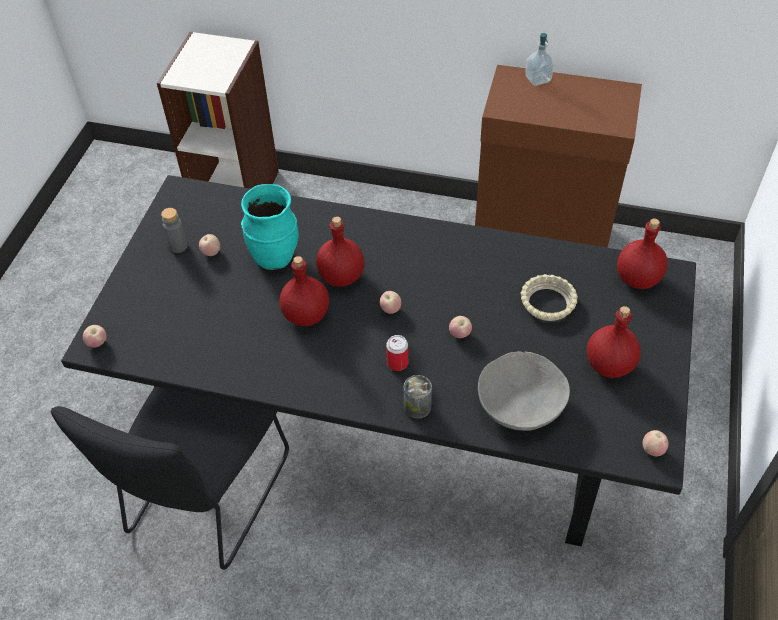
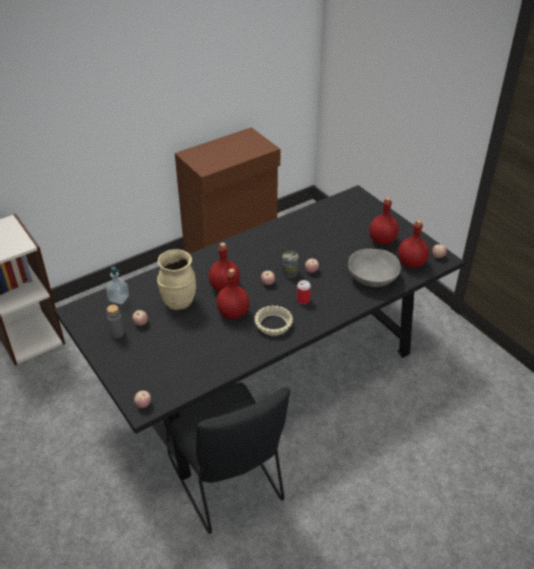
camera: 50 degrees left, 10 degrees down
(275, 257) = (178, 302): turquoise vase -> beige vase
(417, 406) = (336, 309): can -> can (289, 272)
(538, 79) = (203, 148): soap dispenser -> soap dispenser (119, 298)
(547, 303) = (327, 235): beige bowl -> beige bowl (273, 324)
(638, 279) = (347, 204): red bottle -> red bottle (412, 263)

